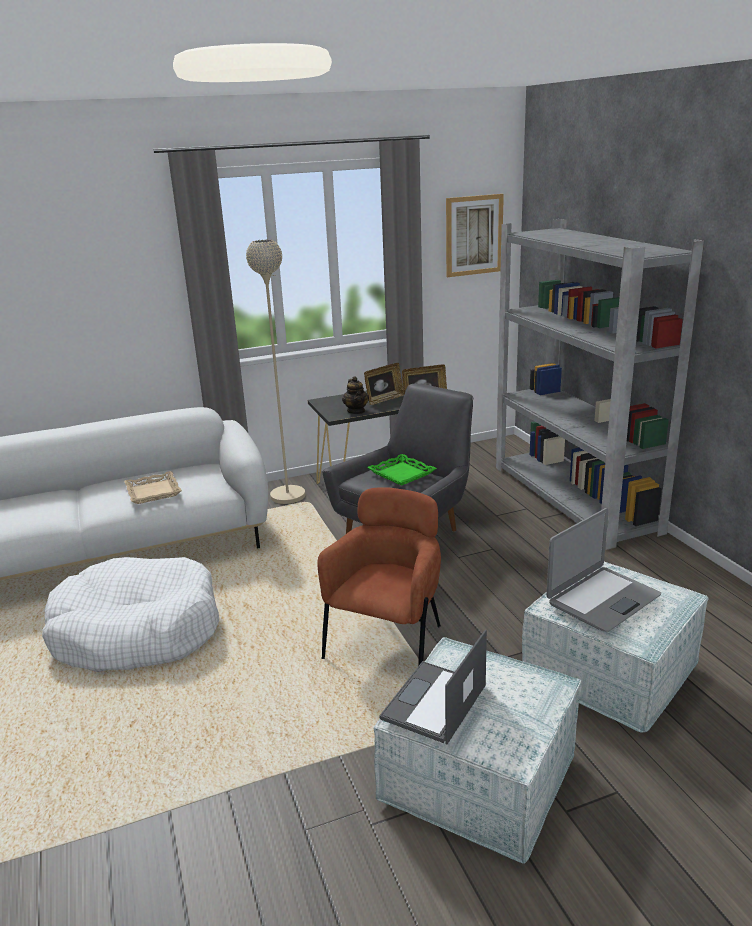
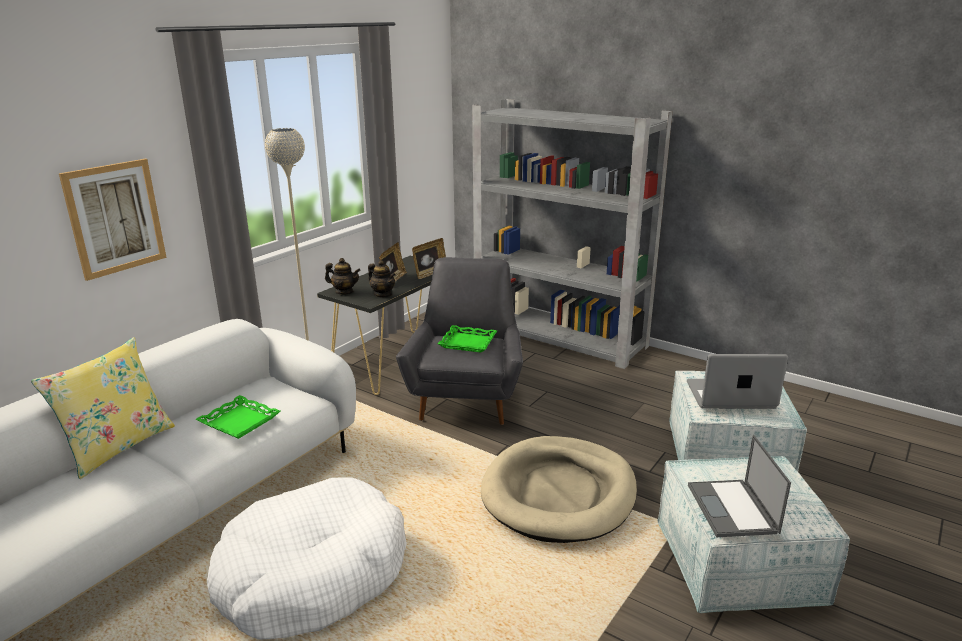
camera: 35 degrees left, 0 degrees up
(68, 487) = (118, 446): none -> yellow pillow
(154, 492) = (240, 421): beige tray -> green tray
(329, 403) = (344, 292): none -> teapot
(389, 644) = (559, 493): brown armchair -> beige dog bed
(474, 235) = (422, 117): picture -> picture (115, 218)
(602, 599) = (730, 396): laptop -> laptop turned 105 degrees counterclockwise

